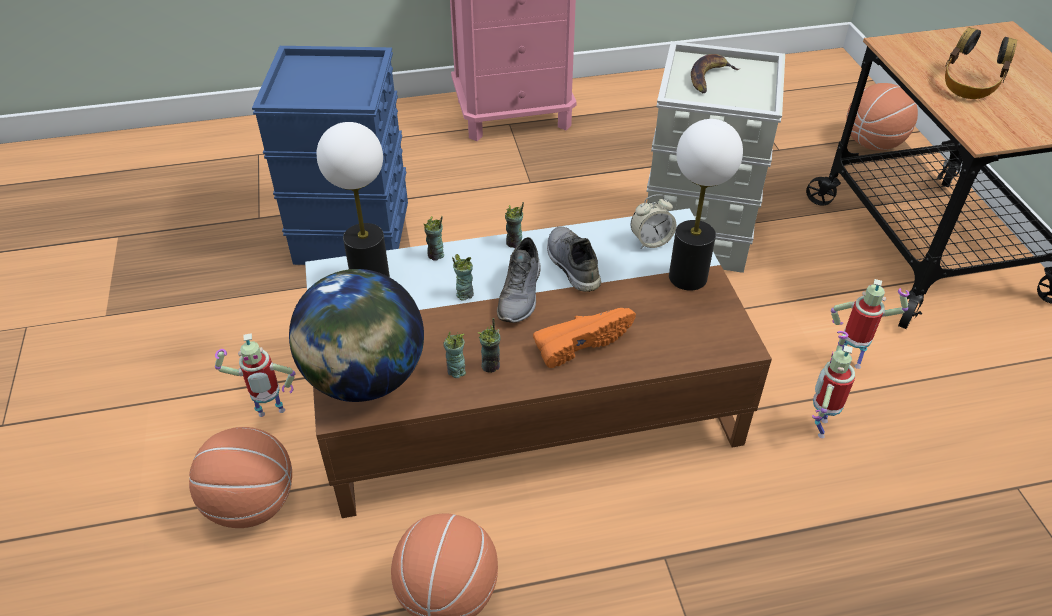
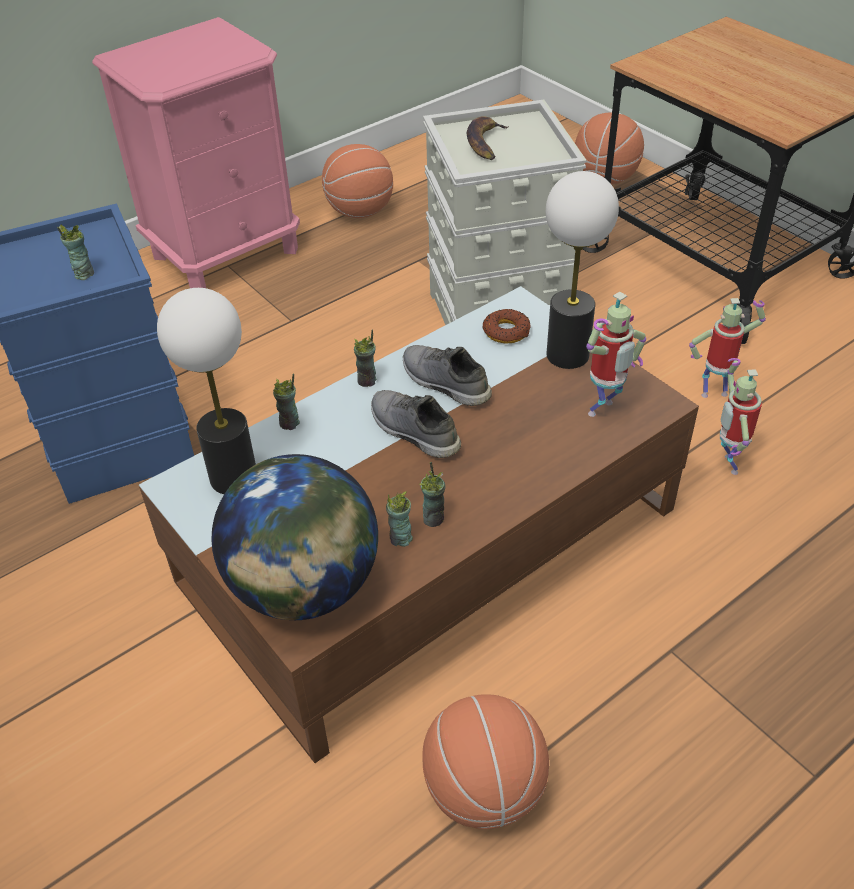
camera: 25 degrees left, 0 degrees up
(251, 503) = (196, 796): basketball -> basketball (359, 211)
(271, 415) = (155, 686): toy robot -> toy robot (603, 411)
(464, 294) = (351, 453): cup -> cup (83, 274)
(521, 294) = (412, 431): grey shoe -> grey shoe turned 150 degrees clockwise
(580, 342) = (509, 458): orange shoe -> none
(651, 241) = (506, 331): alarm clock -> donut
(970, 85) = (735, 83): headphones -> none

